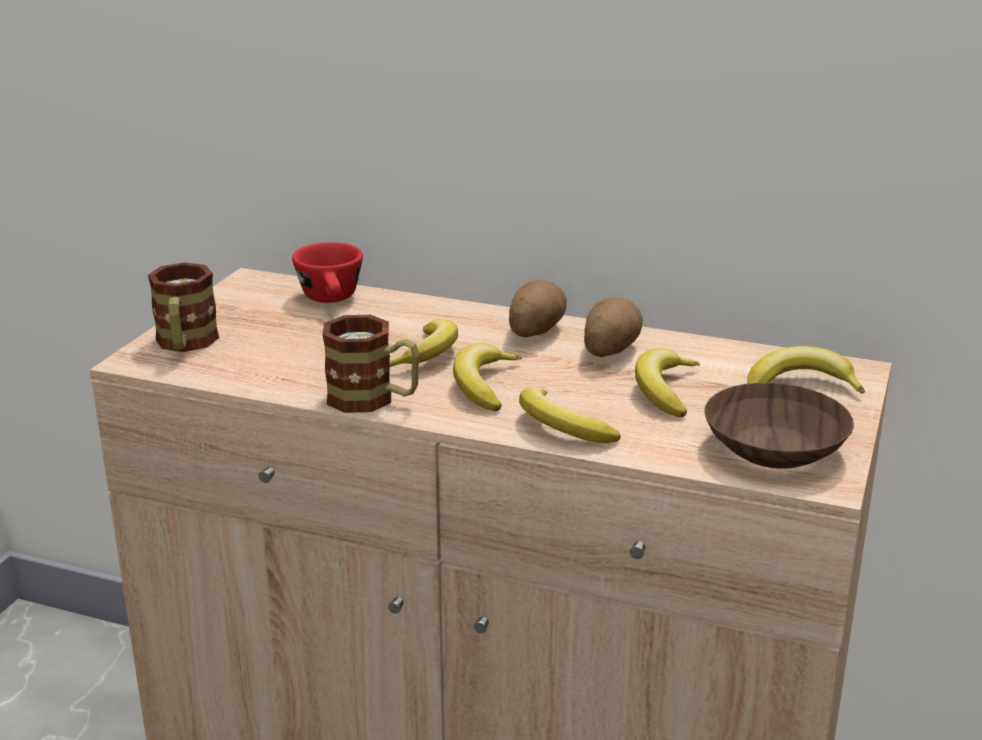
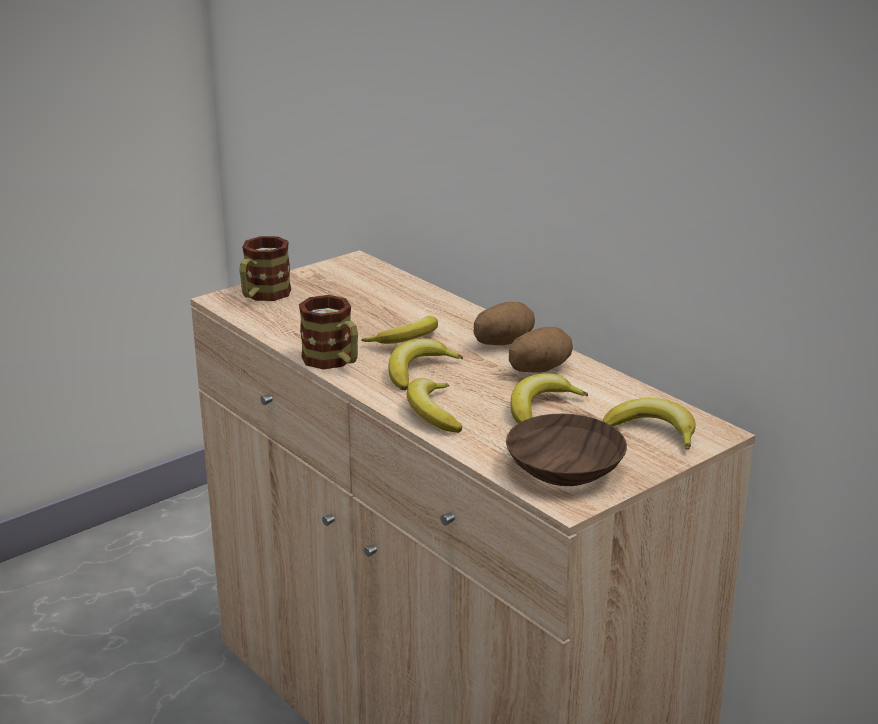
camera: 30 degrees right, 0 degrees up
(332, 300) = (391, 286): red cup -> none

